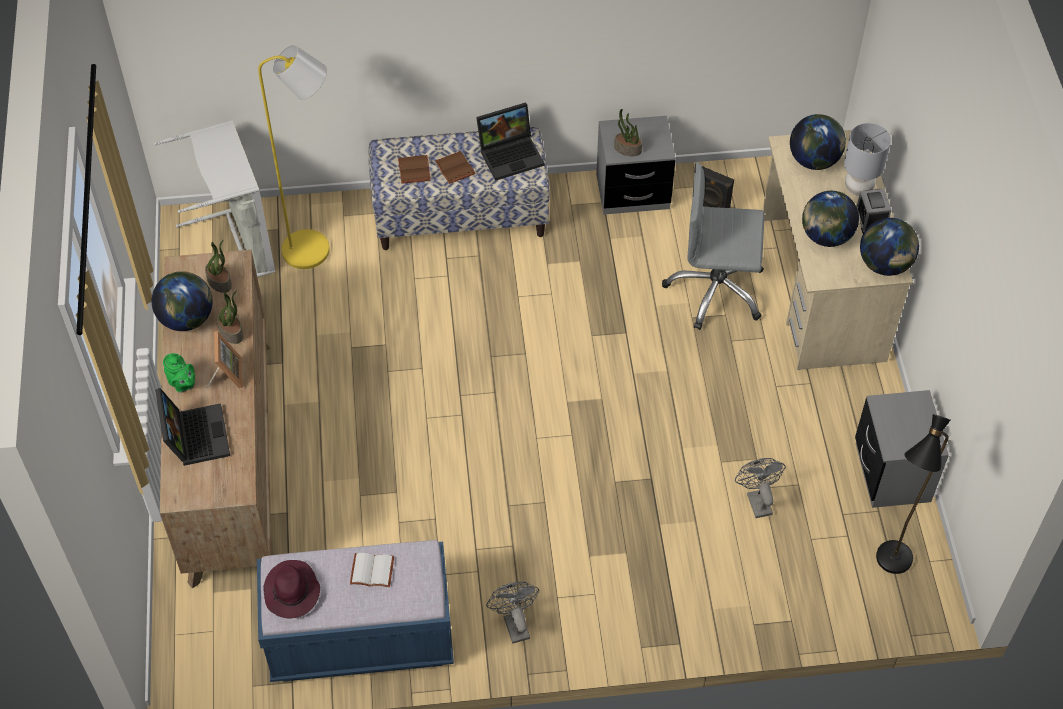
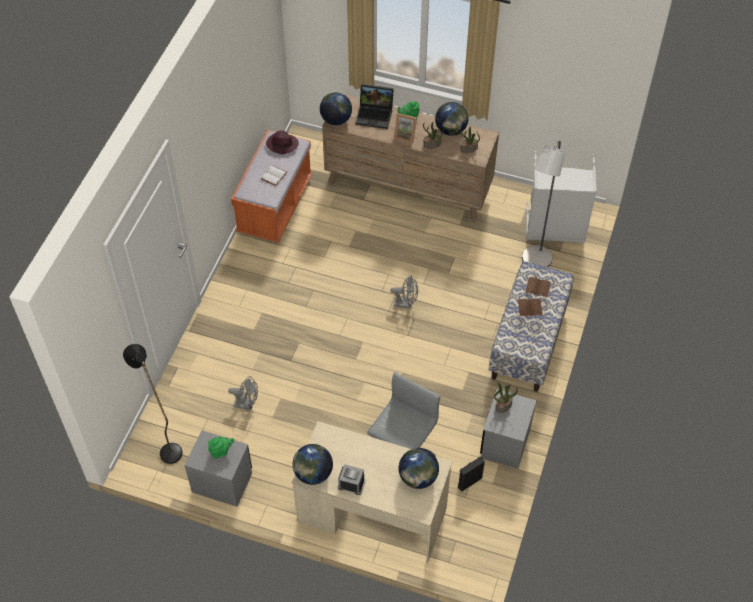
camera: 115 degrees right, 0 degrees up
(315, 250) = (534, 263): yellow floor lamp -> grey floor lamp
(361, 639) = (275, 206): blue bench -> orange bench
(511, 154) = (528, 341): laptop -> none
(514, 623) = (244, 267): grey fan -> grey fan (406, 303)
(826, 236) = (352, 452): globe -> globe (336, 120)
(859, 188) = (381, 491): grey table lamp -> none
(899, 420) = (221, 451): none -> green teapot

